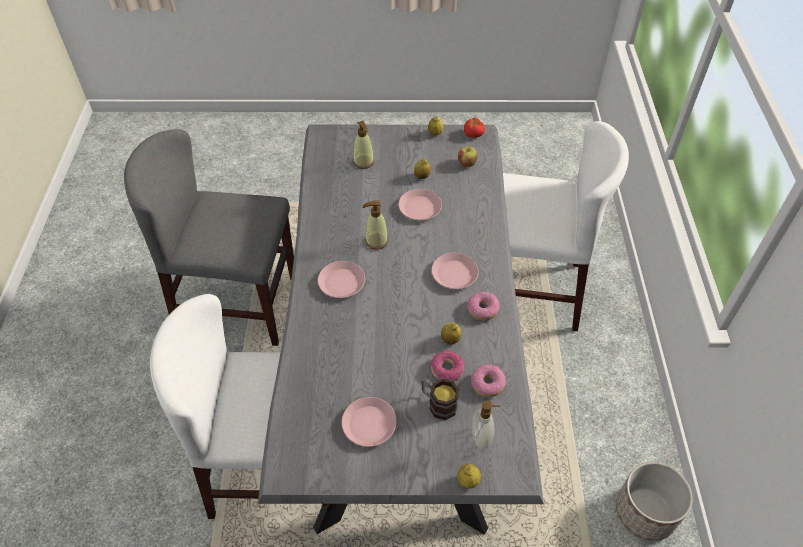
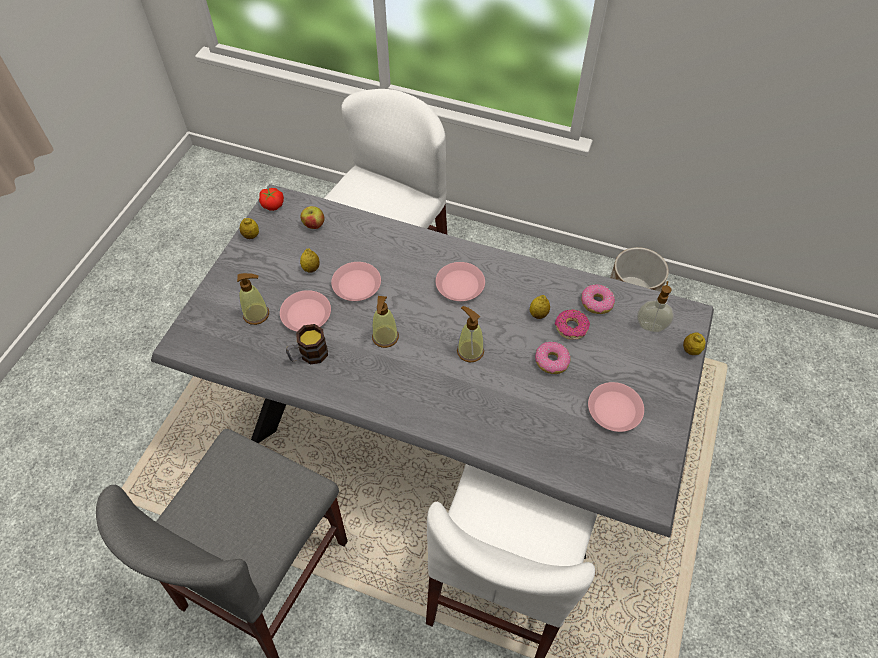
camera: 70 degrees left, 5 degrees up
(341, 282) = (429, 385): pink plate -> pink plate (306, 314)
(387, 300) = (470, 351): none -> soap dispenser
(438, 403) = (606, 347): mug -> mug (308, 355)
(482, 309) = (512, 278): donut -> donut (551, 361)

